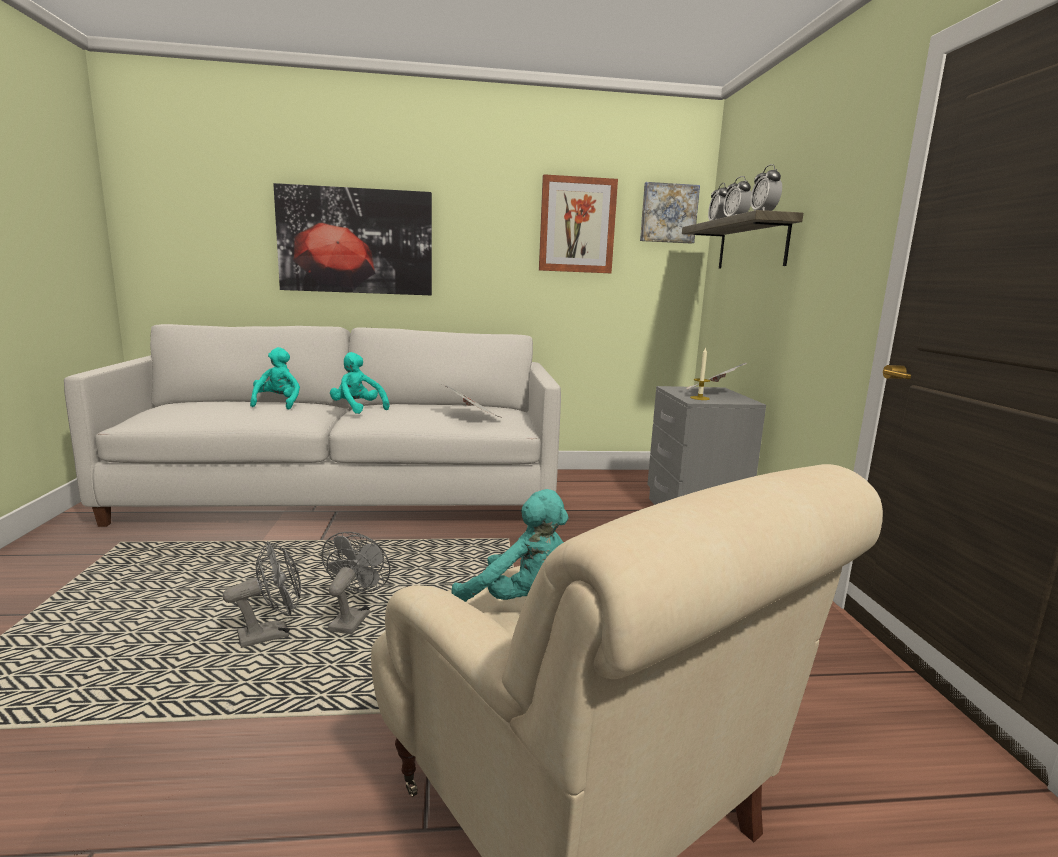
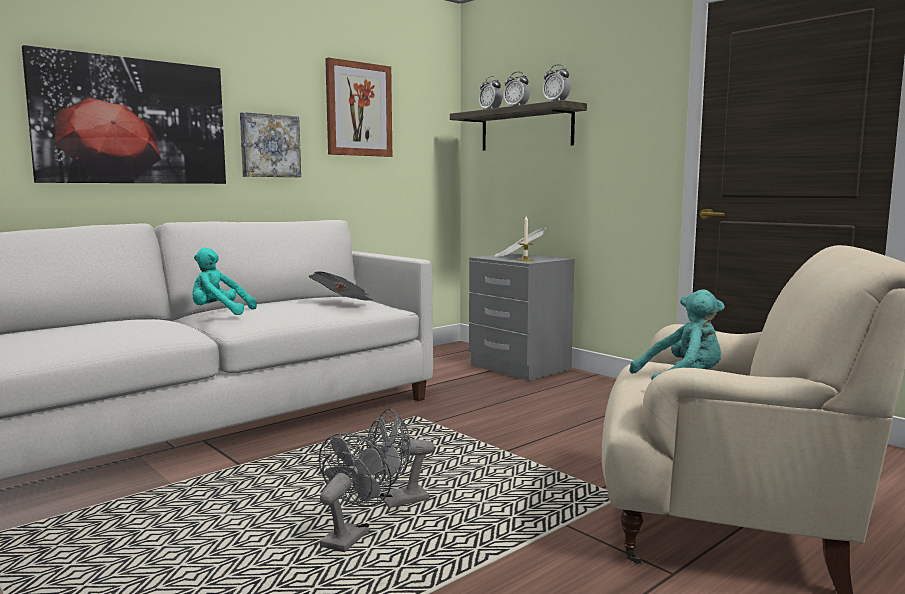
camera: 35 degrees left, 5 degrees down
(277, 404) = (113, 321): turquoise plush toy -> none
(352, 618) = (397, 502): grey fan -> grey fan turned 90 degrees counterclockwise
(668, 213) = (430, 101): picture -> picture (269, 146)

